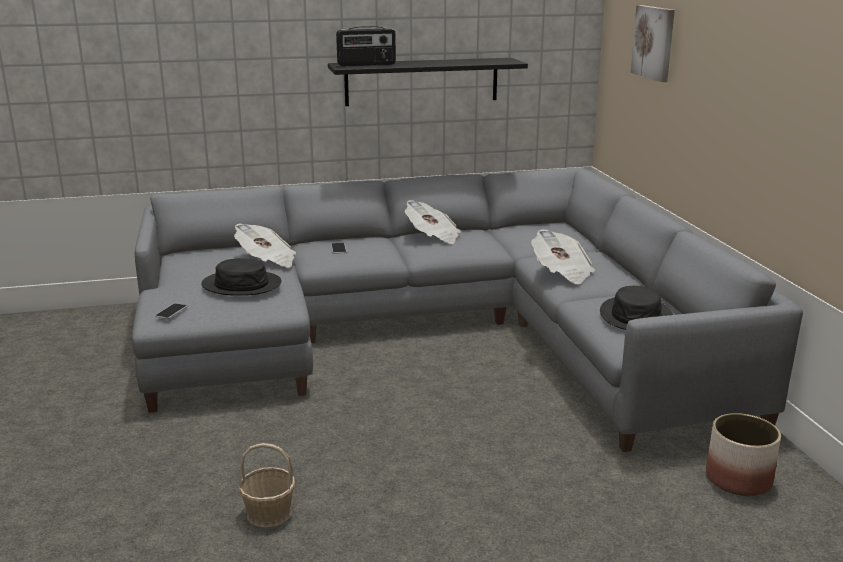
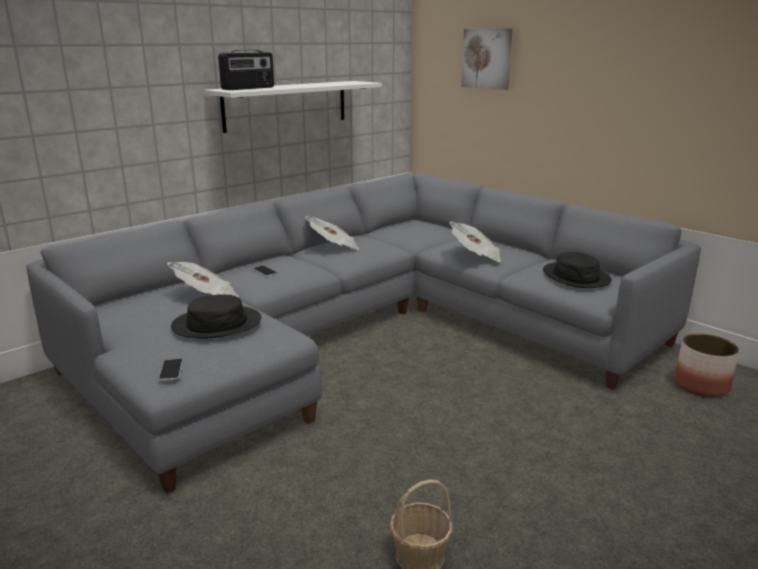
camera: 30 degrees left, 0 degrees up
(422, 81) = (286, 105): black shelf -> white shelf

